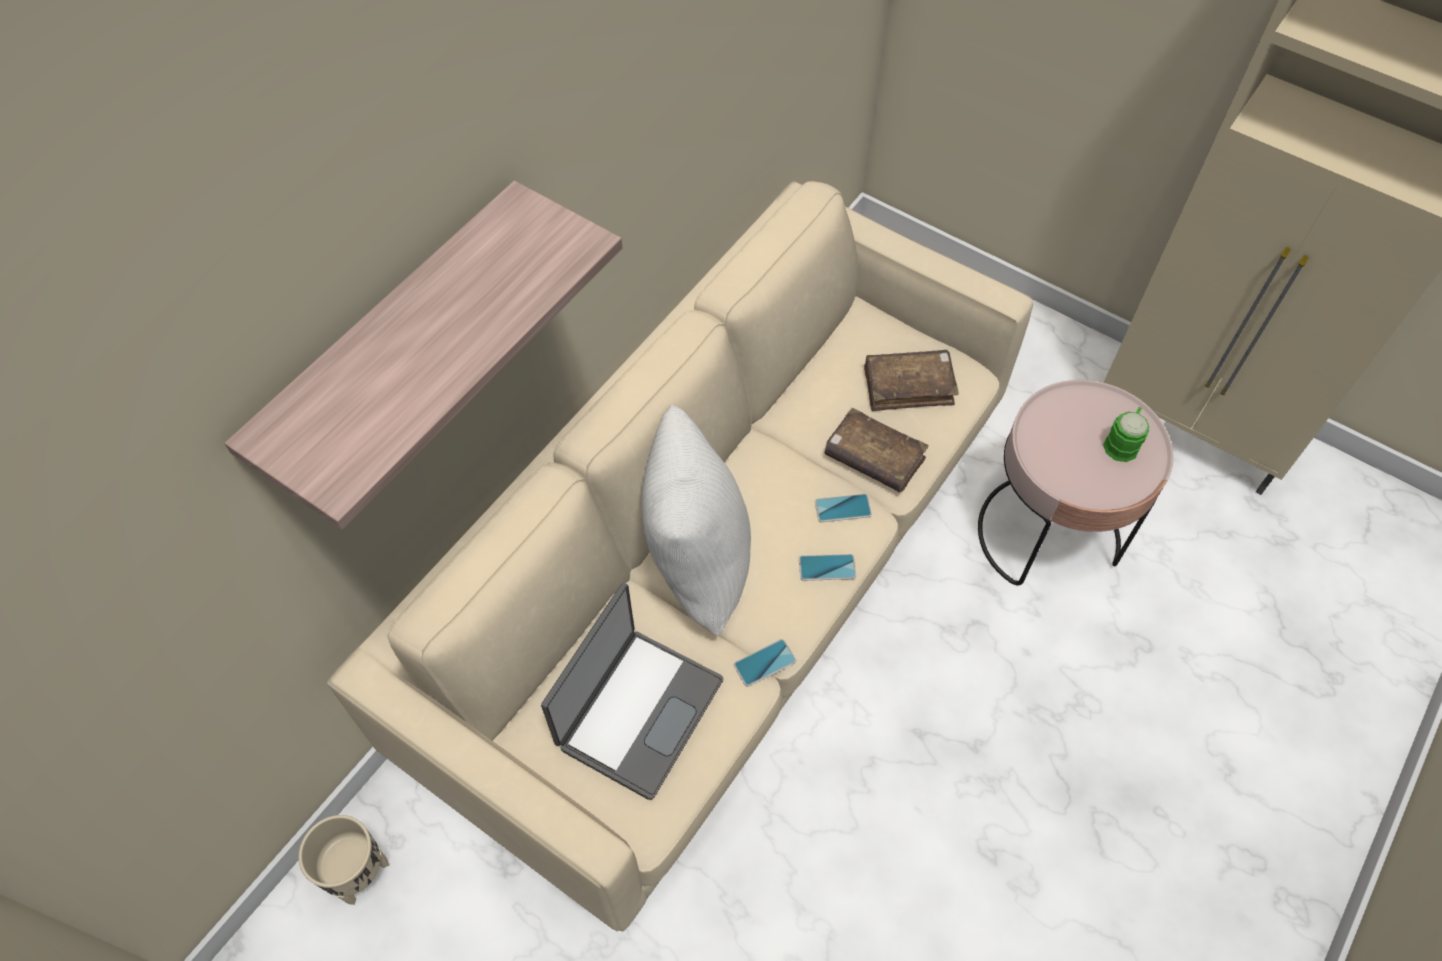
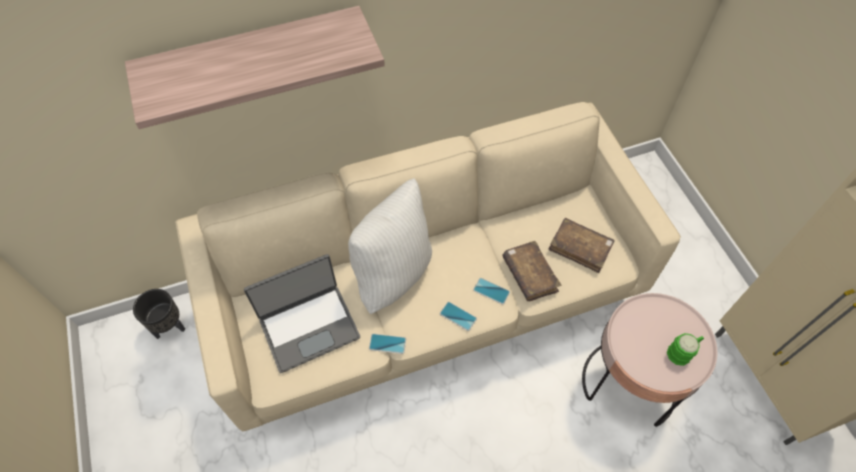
camera: 35 degrees right, 0 degrees up
(359, 873) = (169, 326): beige planter -> black planter

